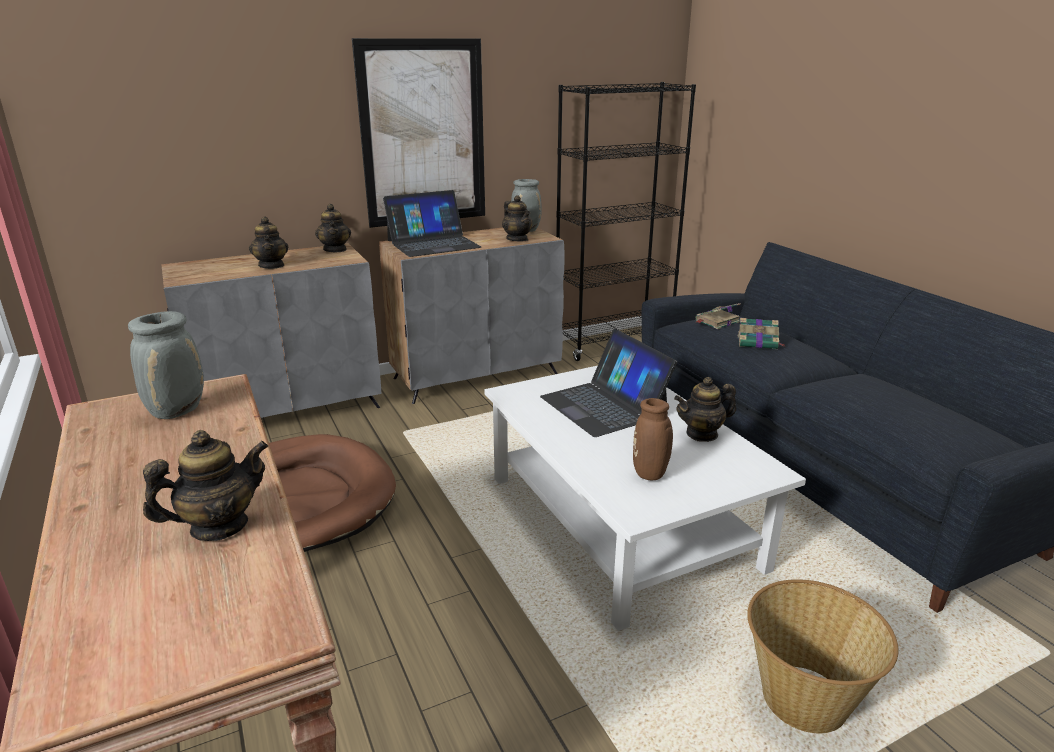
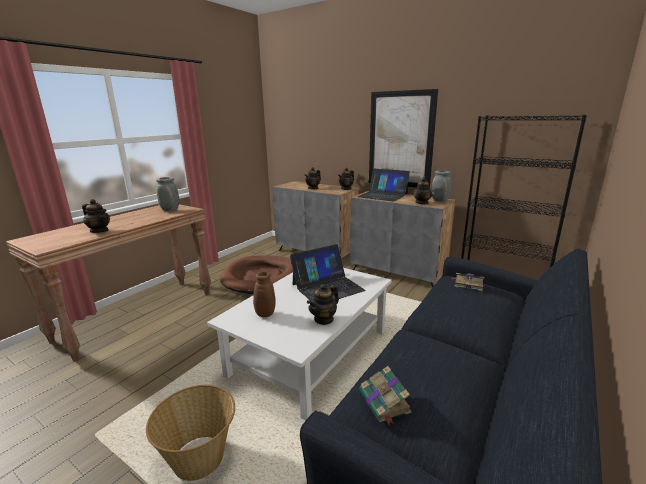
camera: 60 degrees right, 5 degrees down
(604, 405) = (327, 287): laptop -> laptop turned 150 degrees counterclockwise
(702, 434) = (324, 319): teapot -> teapot turned 90 degrees counterclockwise
(758, 342) = (454, 303): book -> book (385, 402)

